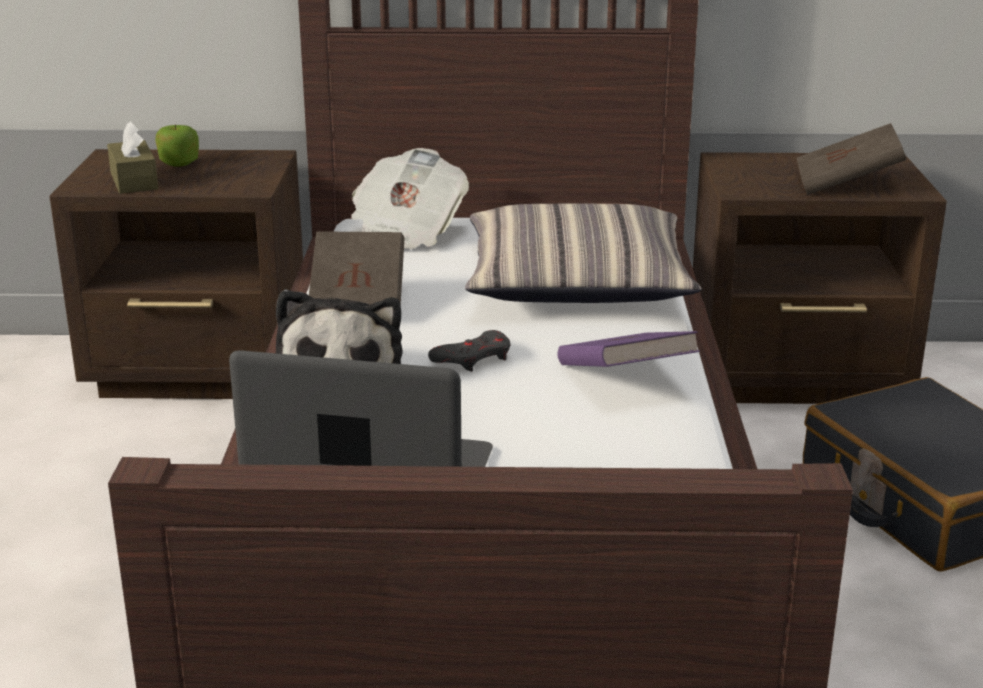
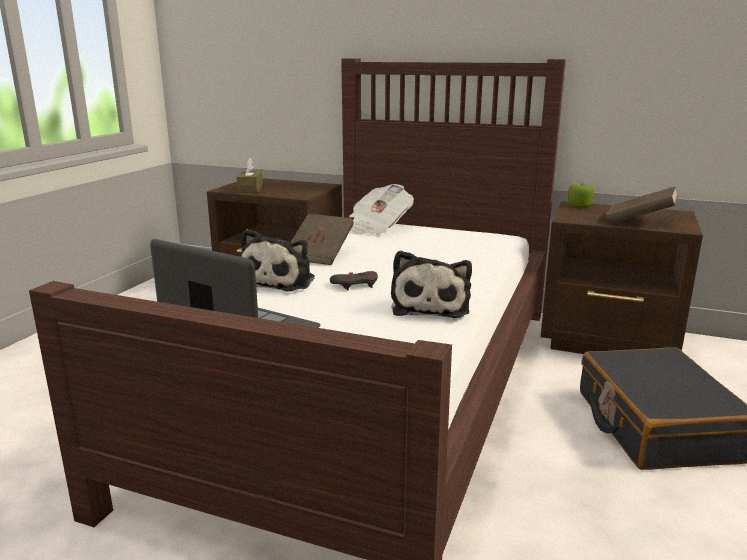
camera: 20 degrees right, 5 degrees down
(179, 162) = (280, 184): apple -> apple (579, 206)
(577, 283) = (449, 258): pillow -> none
(624, 380) = (430, 306): purple book -> plush toy

